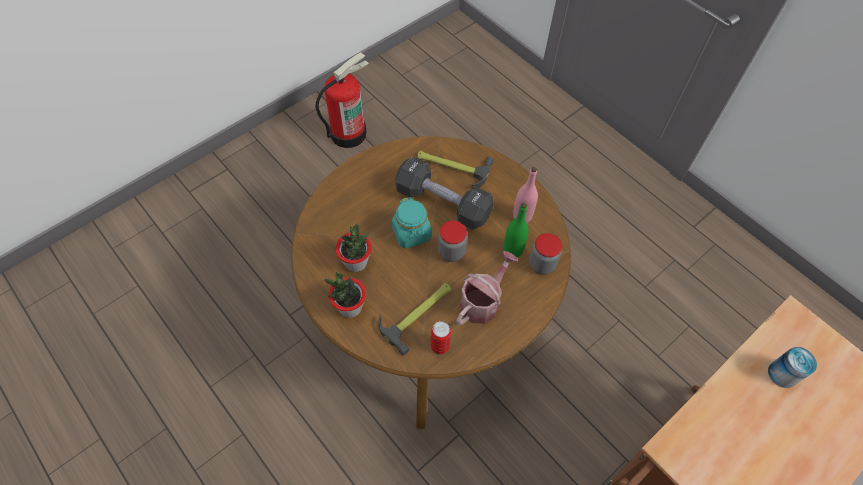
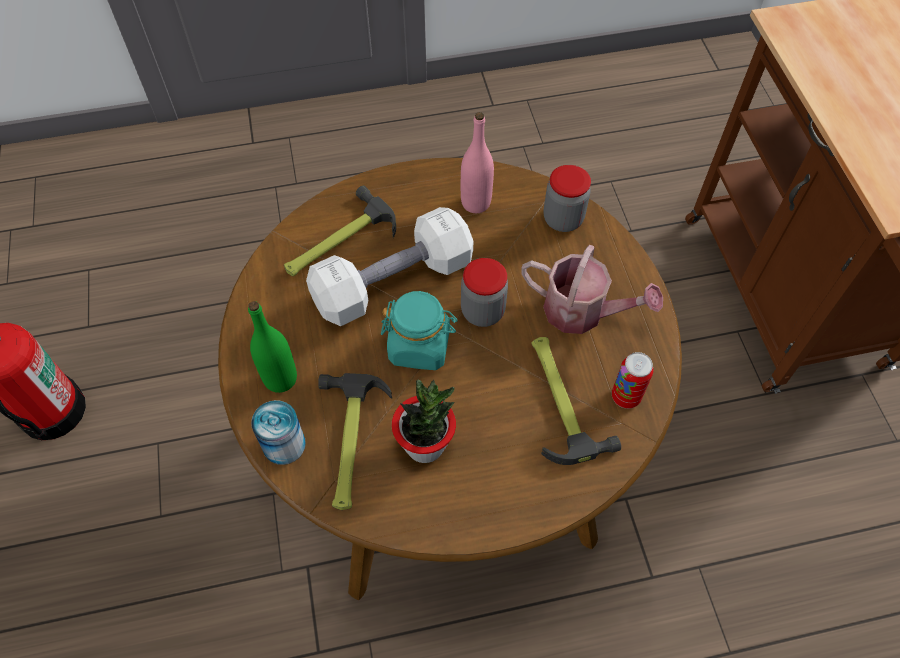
camera: 60 degrees left, 0 degrees up
(339, 230) = (350, 443): none -> hammer
(350, 307) = (500, 489): potted plant -> none
(443, 203) = (393, 282): black dumbbell -> white dumbbell
(482, 301) = (582, 312): watering can -> watering can turned 135 degrees clockwise
(512, 250) = (522, 239): green bottle -> green bottle (280, 379)
(782, 374) = (844, 67): can -> can (284, 444)

